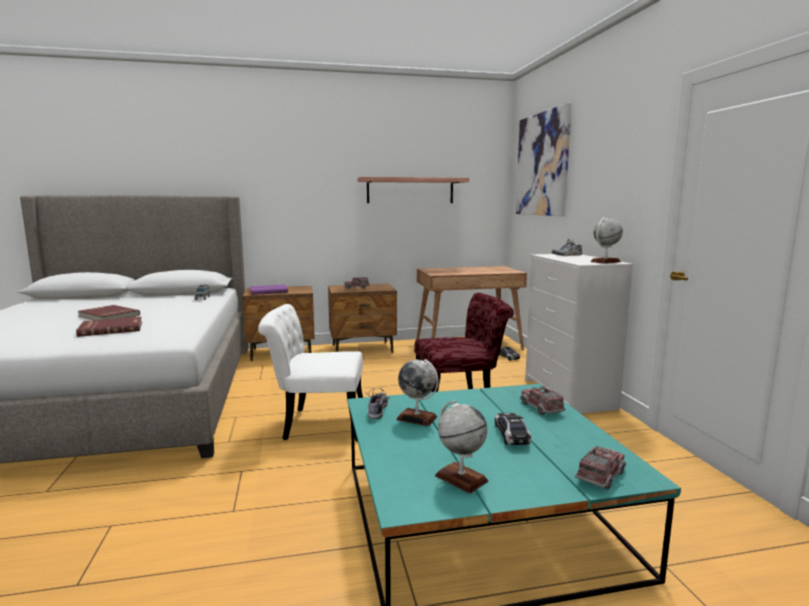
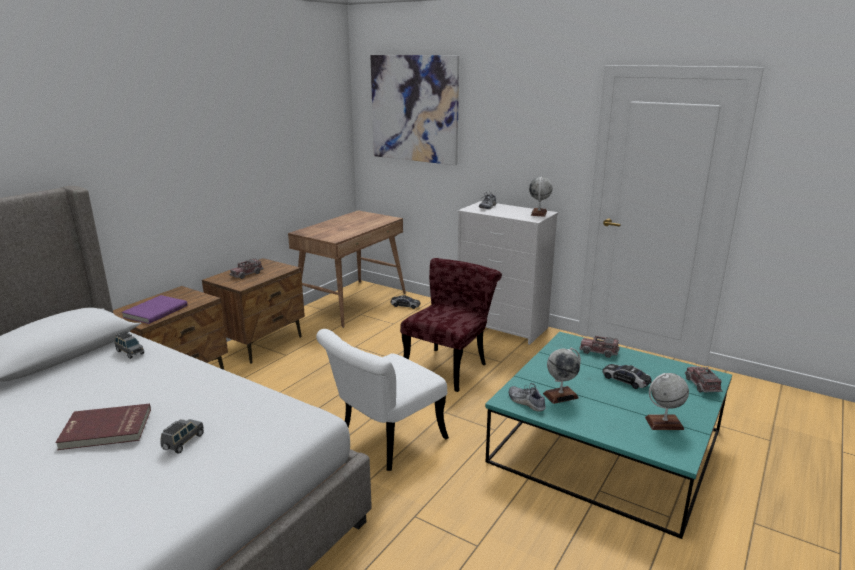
camera: 45 degrees left, 10 degrees up
(111, 329) = (183, 442): red book -> grey toy car
(410, 190) = (270, 142): shelf -> none

